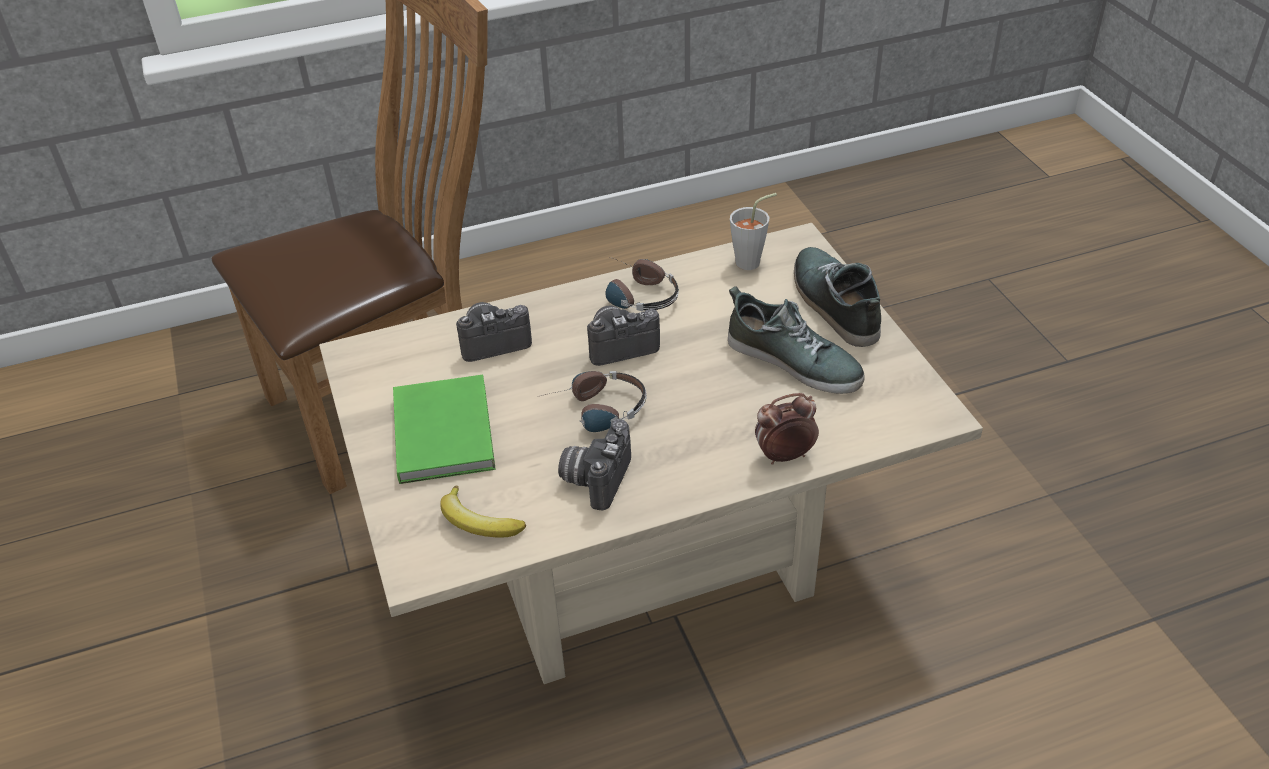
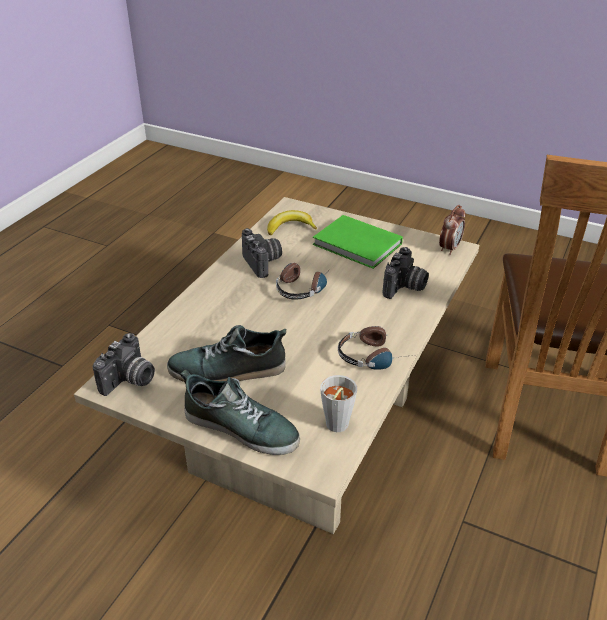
camera: 135 degrees right, 5 degrees down
(620, 345) = (338, 322): camera -> camera (130, 381)
(784, 456) = (182, 317): alarm clock -> alarm clock (449, 248)

